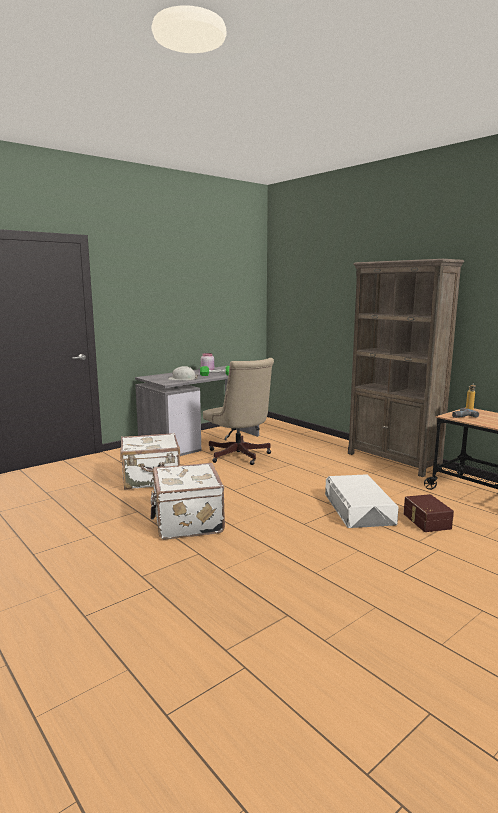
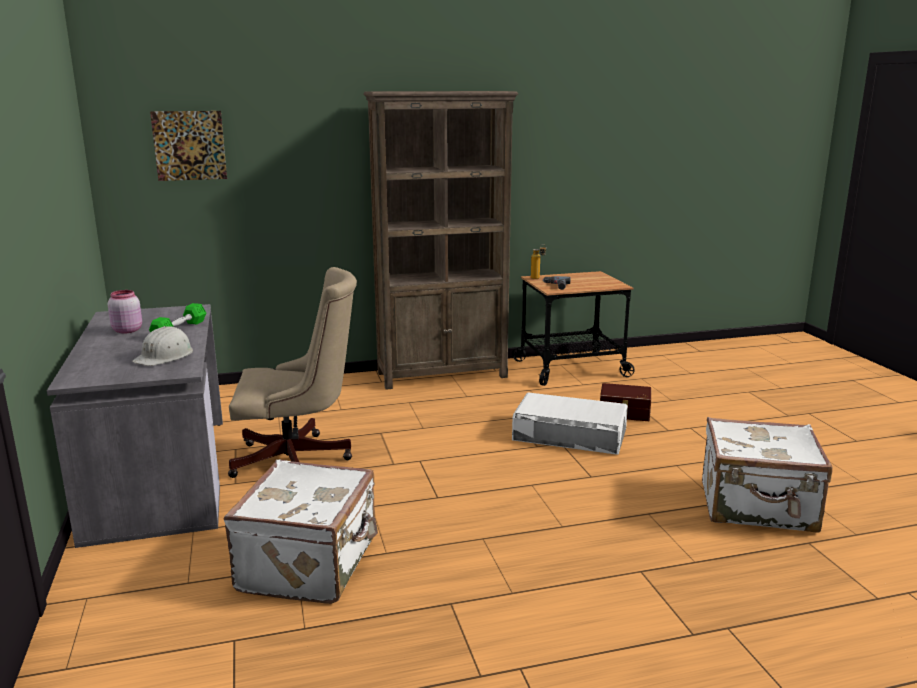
camera: 65 degrees left, 5 degrees up
(186, 522) = (528, 561): white suitcase -> white suitcase (758, 507)
(300, 294) = (189, 145): none -> picture

